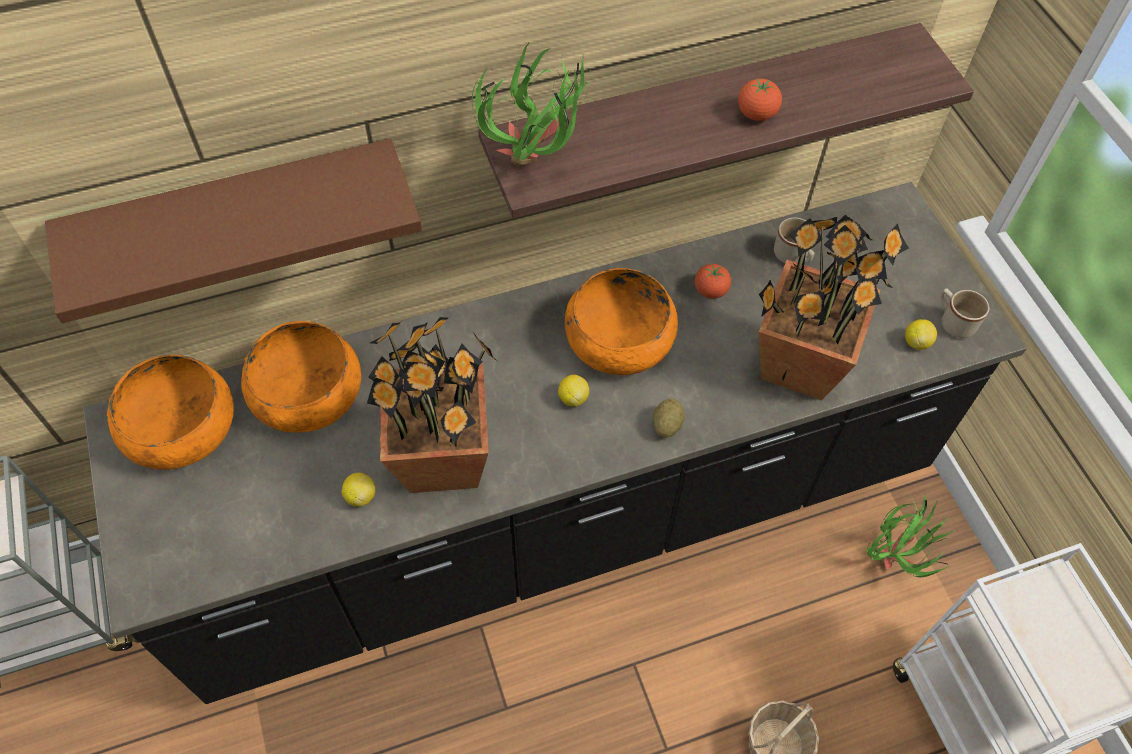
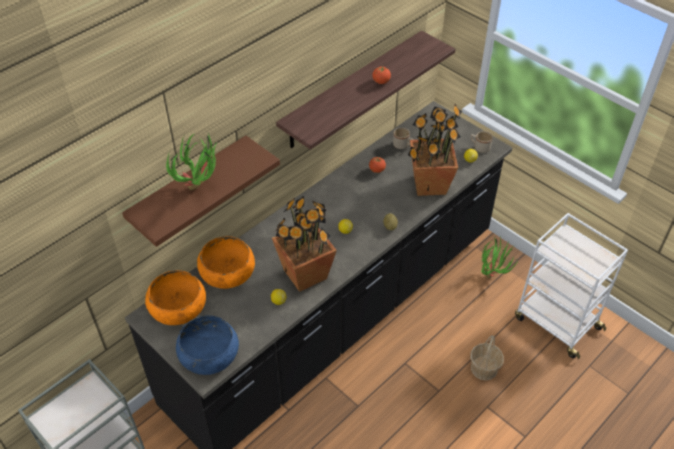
camera: 25 degrees left, 10 degrees down
(173, 550) = (209, 354): none -> blue bowl
(537, 166) = (309, 127): potted plant -> potted plant (201, 187)
(619, 338) = (350, 201): orange bowl -> none

